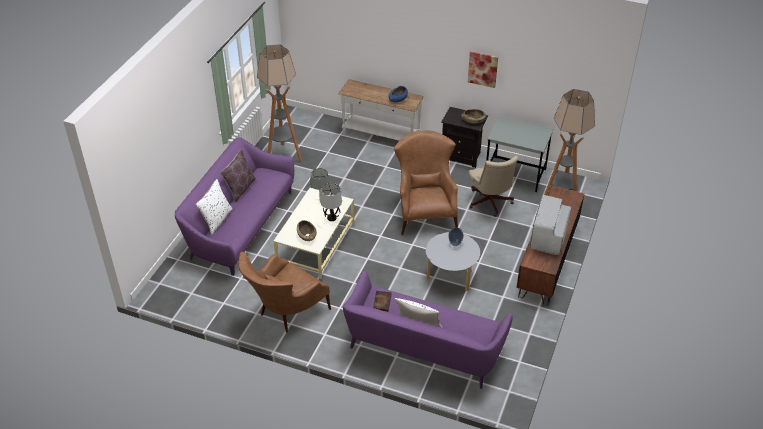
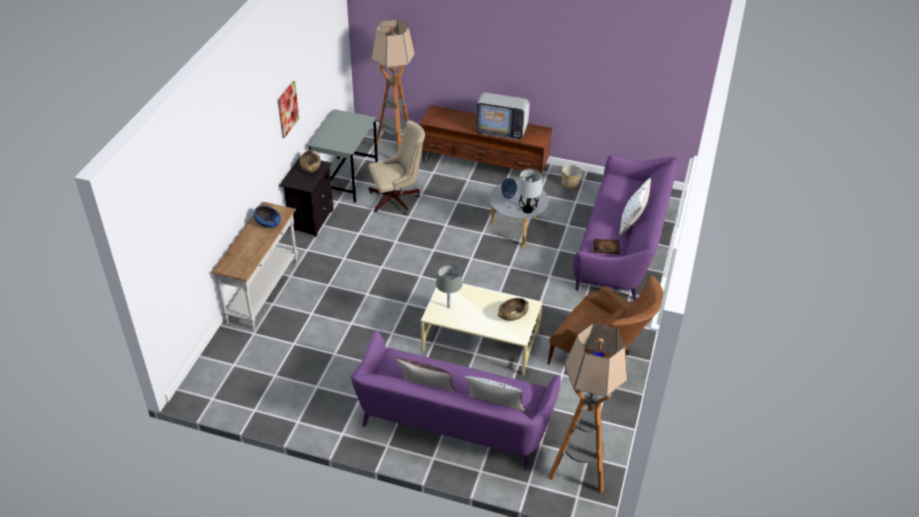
camera: 95 degrees left, 0 degrees up
(283, 156) = (300, 391): floor lamp -> floor lamp (578, 472)
(332, 218) = (478, 294): table lamp -> table lamp (527, 209)
(424, 212) = (414, 249): brown armchair -> none
(521, 322) = (570, 183): none -> planter

